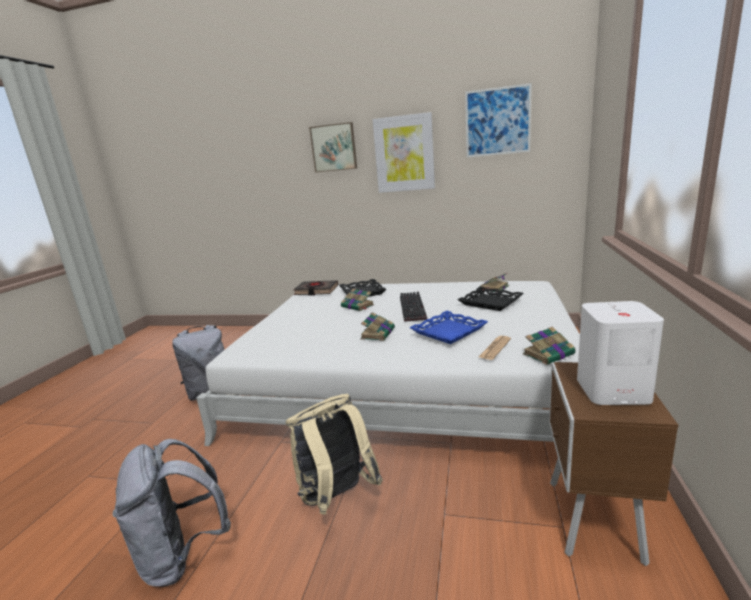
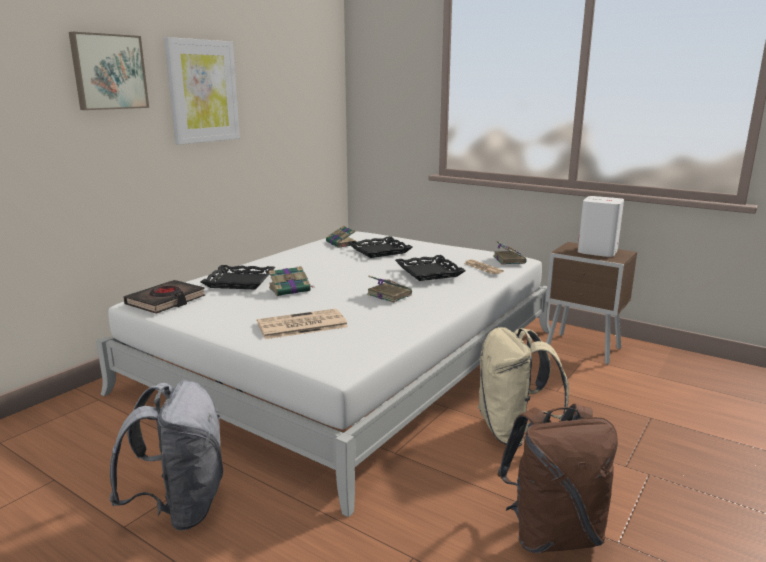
camera: 70 degrees left, 0 degrees up
(183, 554) = (552, 534): grey backpack -> brown backpack
(297, 327) = (301, 325): none -> newspaper
(414, 308) = (346, 272): keyboard -> none
(449, 331) = (429, 272): blue tray -> black tray
(497, 121) = (287, 64): picture -> none

